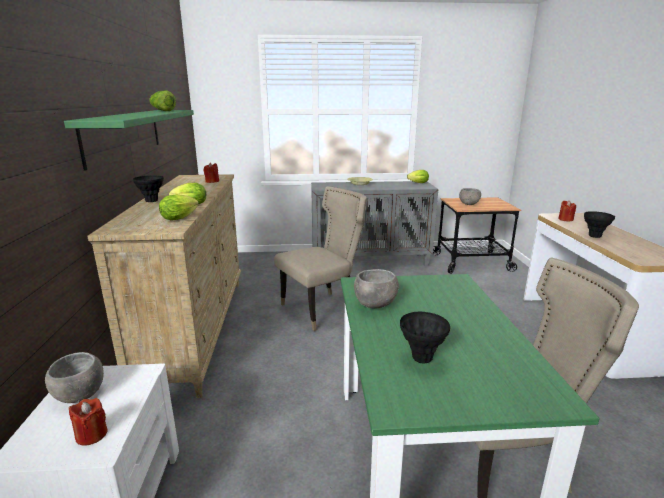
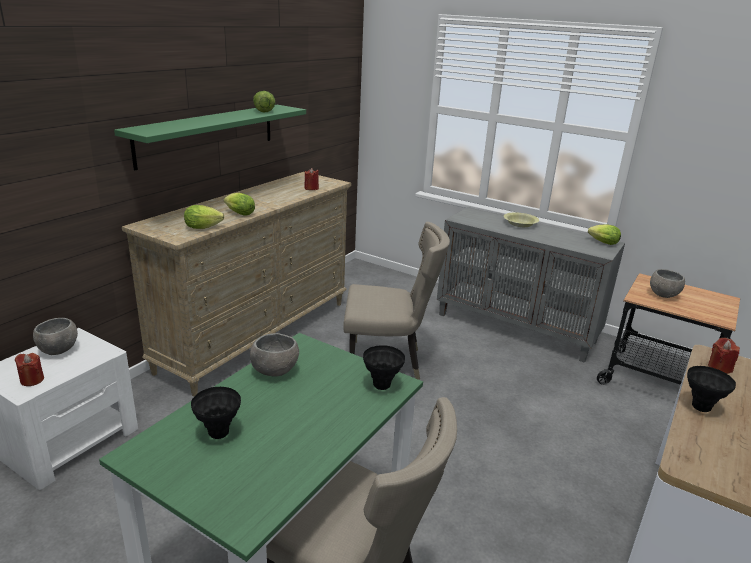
camera: 35 degrees right, 5 degrees up
(151, 201) = (221, 201): black vase -> black vase (382, 385)

